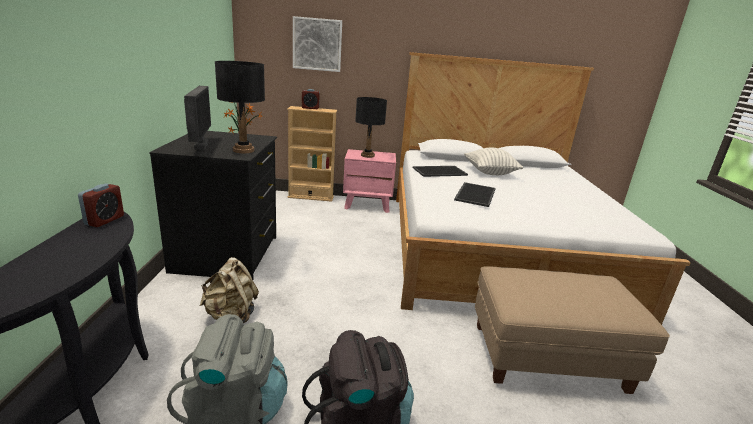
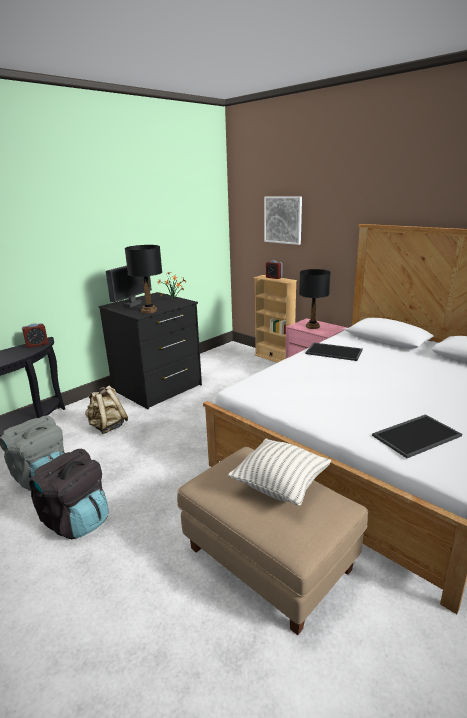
camera: 45 degrees right, 0 degrees up
(474, 194) = (314, 379): tray -> tray (416, 435)
(490, 172) = (394, 363): pillow -> pillow (280, 486)

